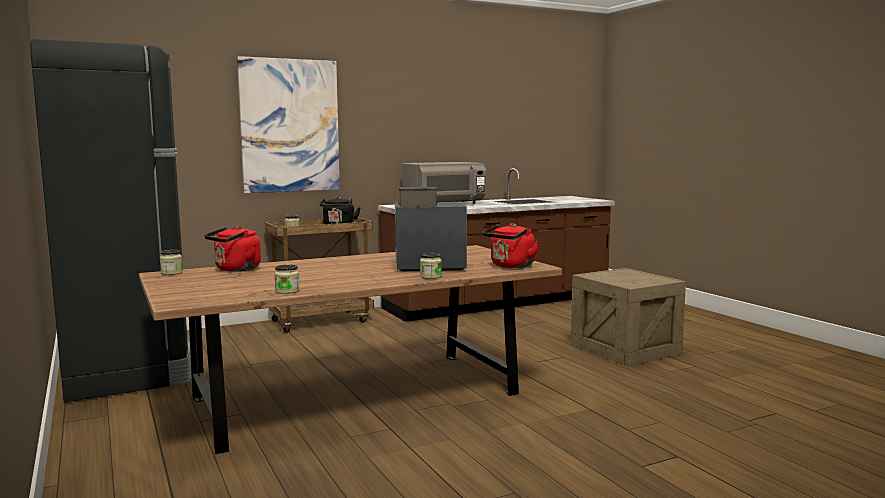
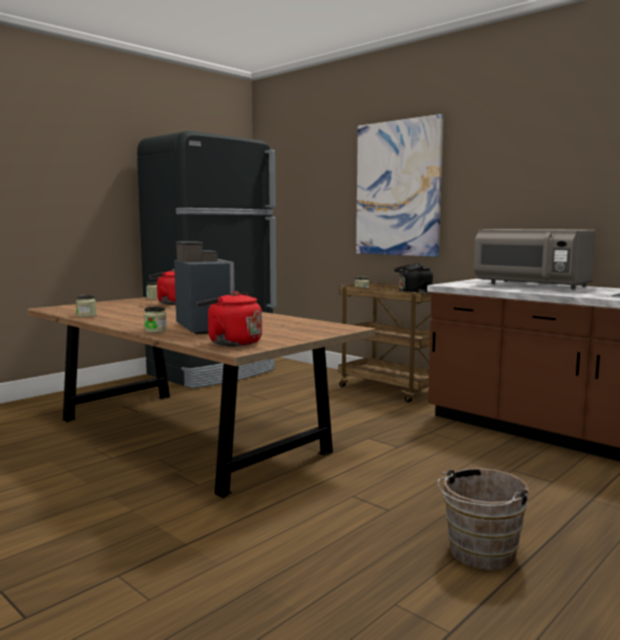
camera: 70 degrees right, 0 degrees up
(625, 349) = (479, 554): crate -> brown bucket

